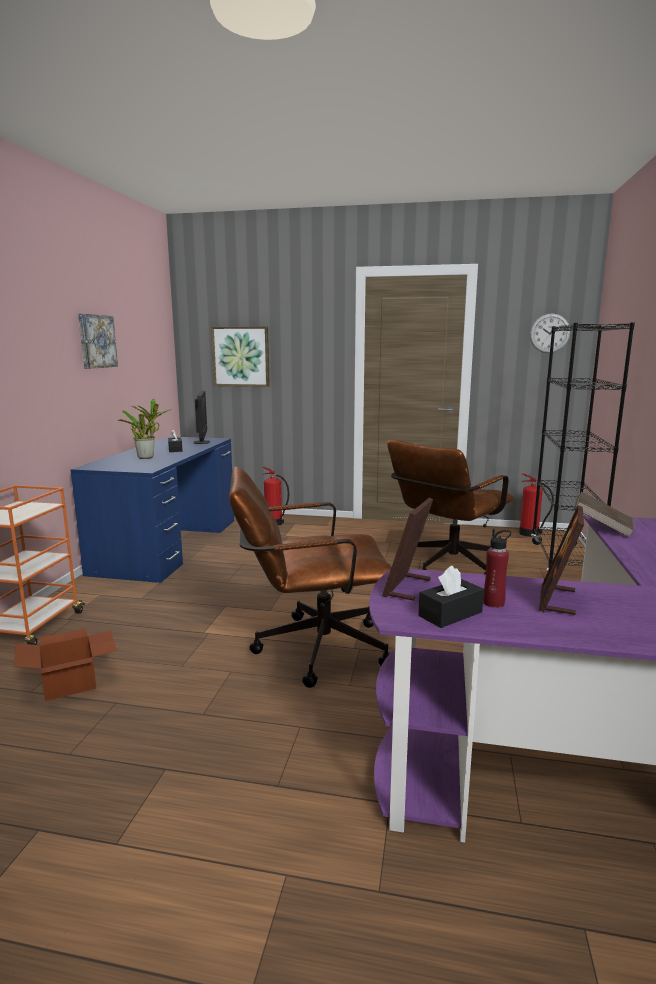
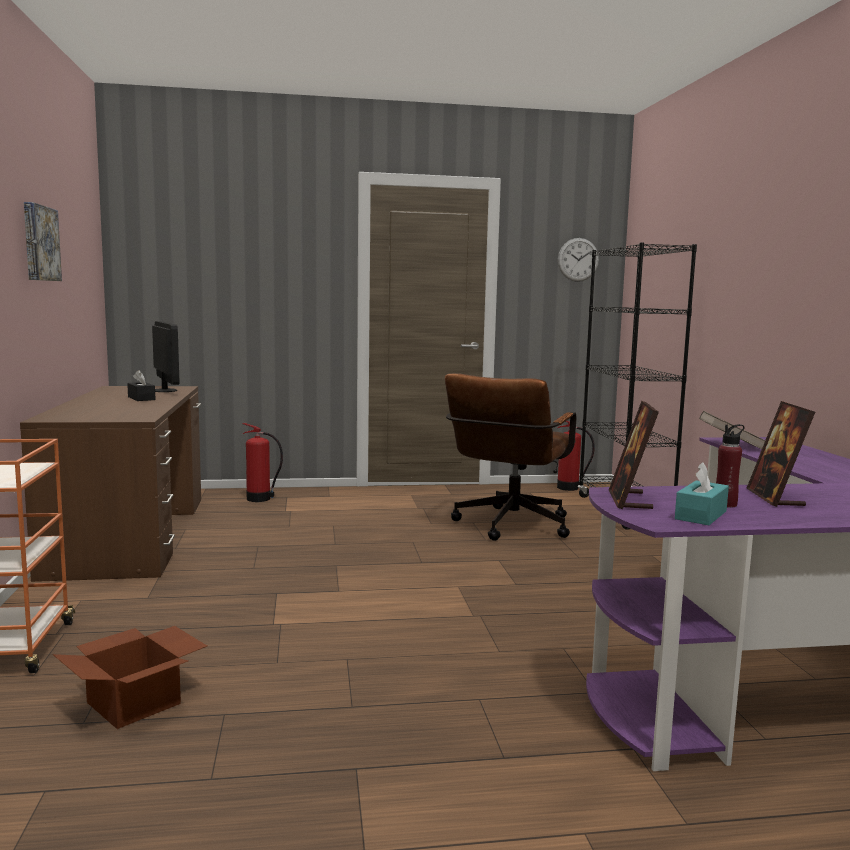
camera: 20 degrees left, 5 degrees down
(147, 457) = (115, 407): potted plant -> none
(169, 544) = (132, 533): blue desk -> brown desk
(241, 356) = (203, 278): picture -> none
(309, 649) = (423, 623): brown office chair -> none
(450, 614) = (701, 515): black tissue box -> turquoise tissue box

